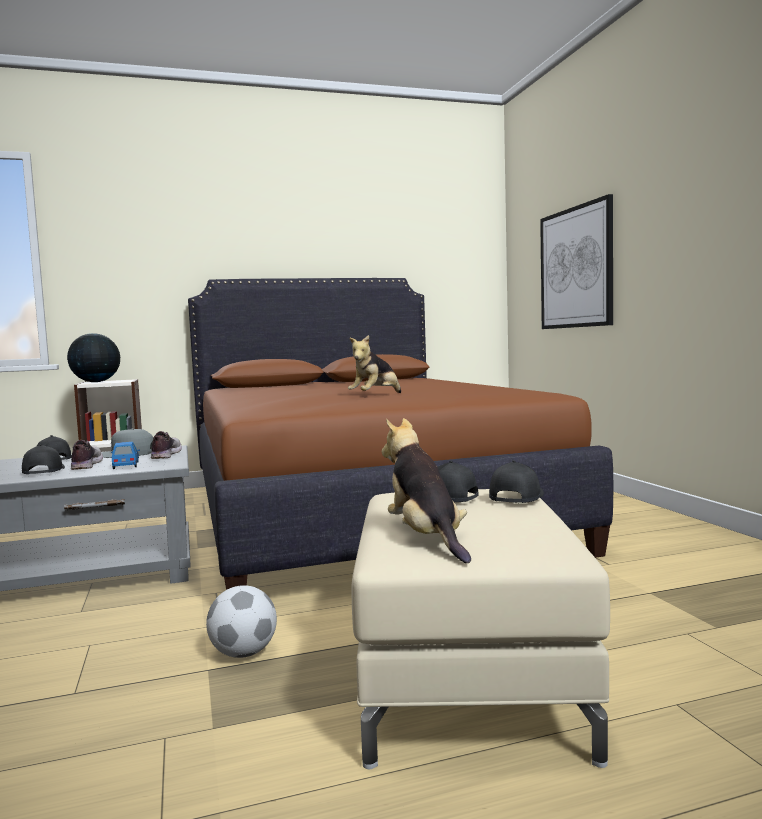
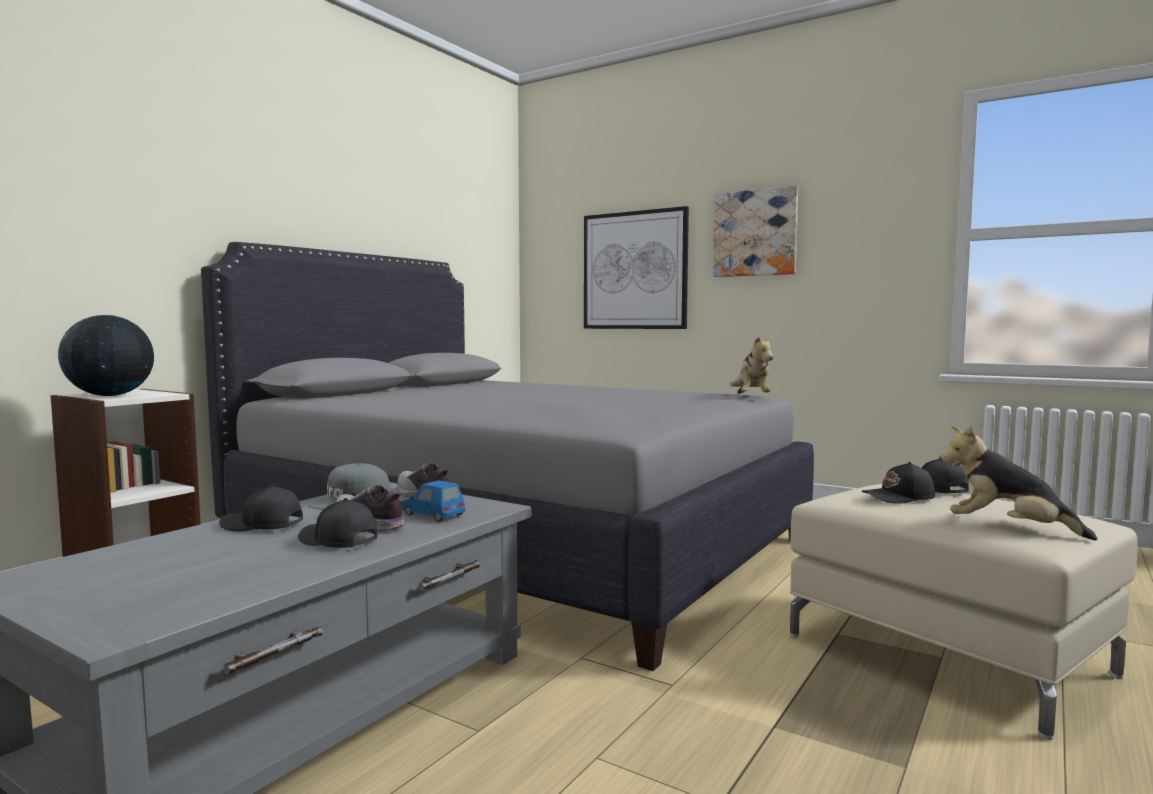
camera: 40 degrees left, 0 degrees up
(243, 654) = (764, 701): football -> none
(359, 514) = (517, 543): brown bed -> grey bed
(376, 396) = (604, 404): plush toy -> plush toy (751, 398)
(665, 213) = (755, 233): none -> picture

